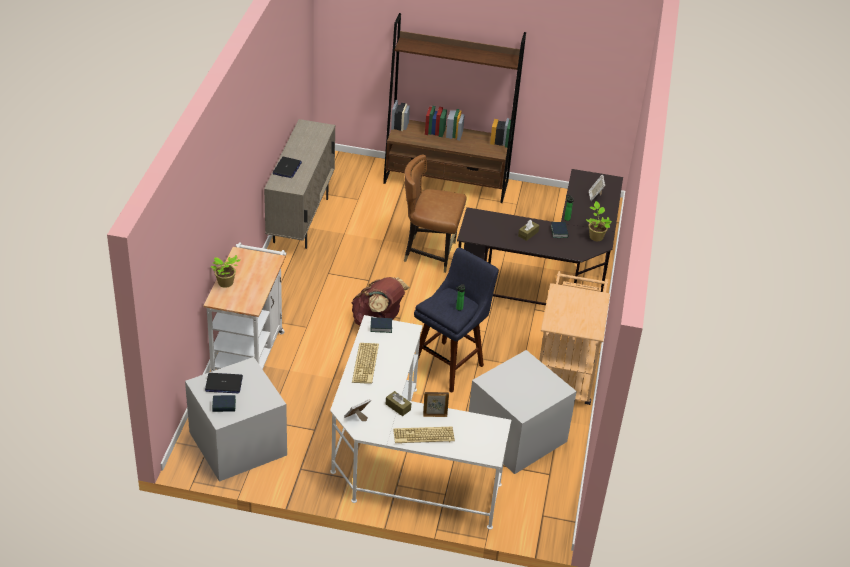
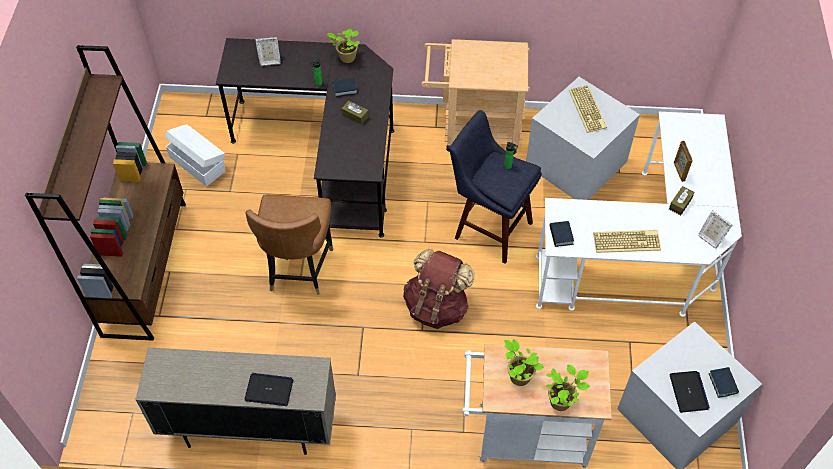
camera: 95 degrees left, 15 degrees up
(253, 267) = (518, 376): none -> potted plant
(423, 436) = (712, 178): keyboard -> keyboard (588, 109)
(543, 211) = (197, 163): none -> white storage box

